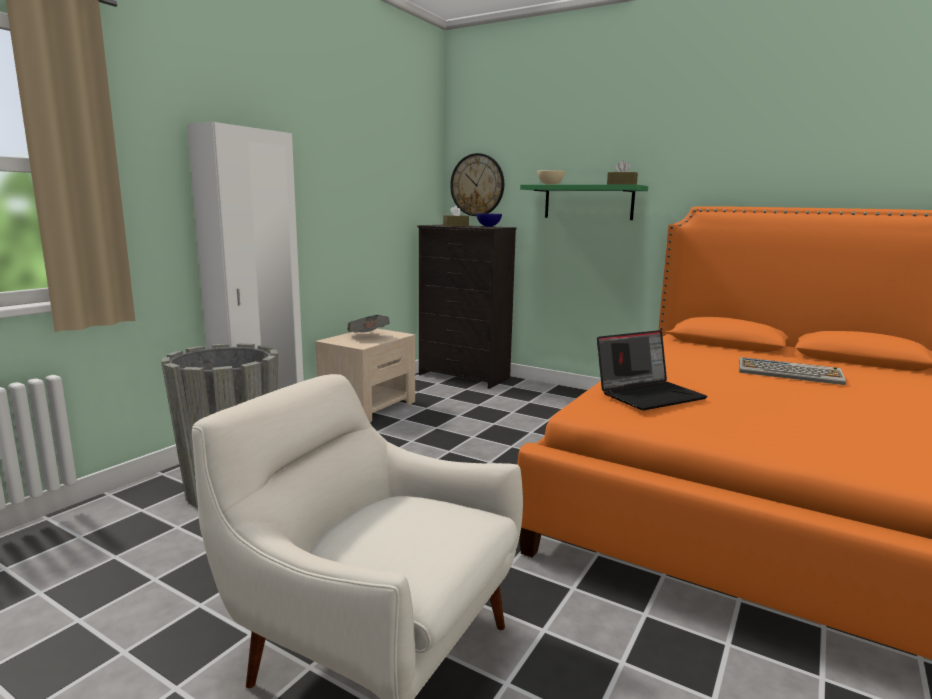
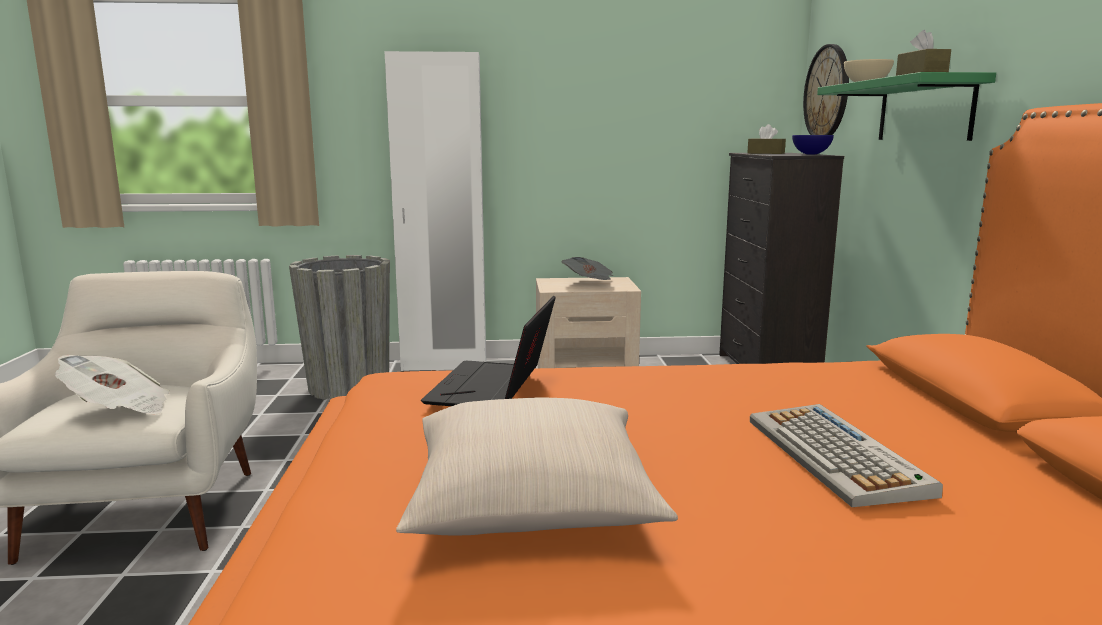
camera: 55 degrees right, 0 degrees up
(441, 529) = (119, 409): none -> newspaper
(649, 394) = (493, 388): laptop -> laptop turned 75 degrees clockwise
(825, 423) = (532, 503): none -> beige pillow

